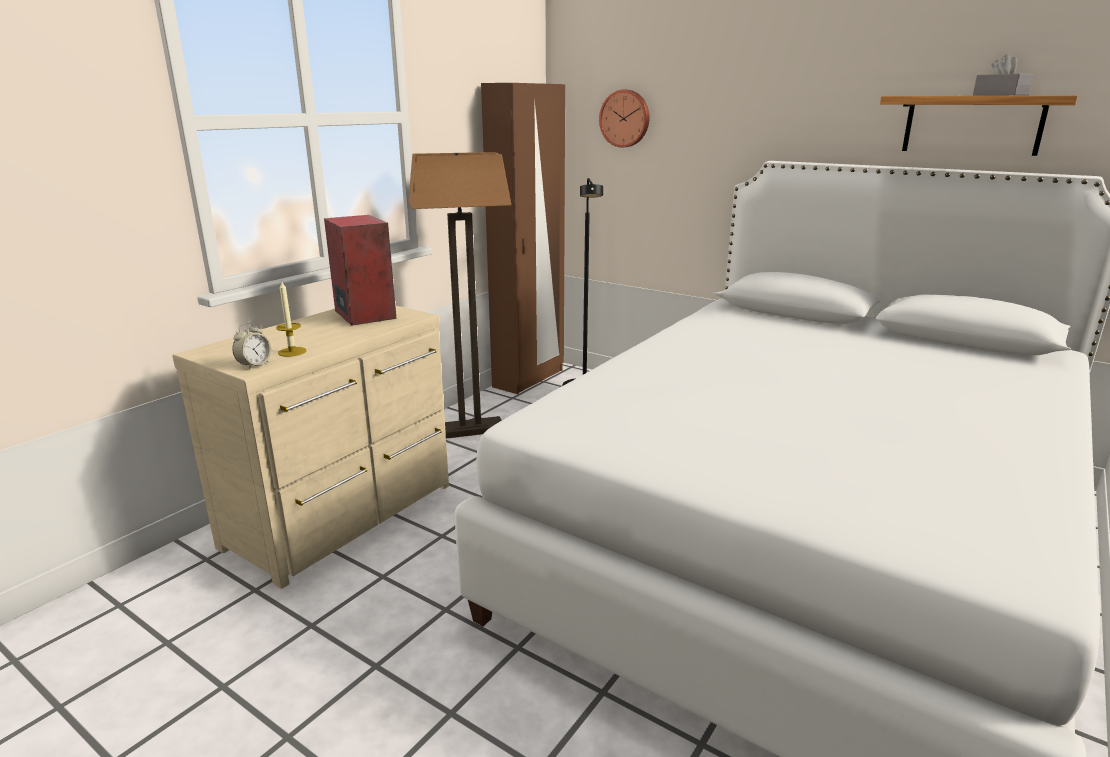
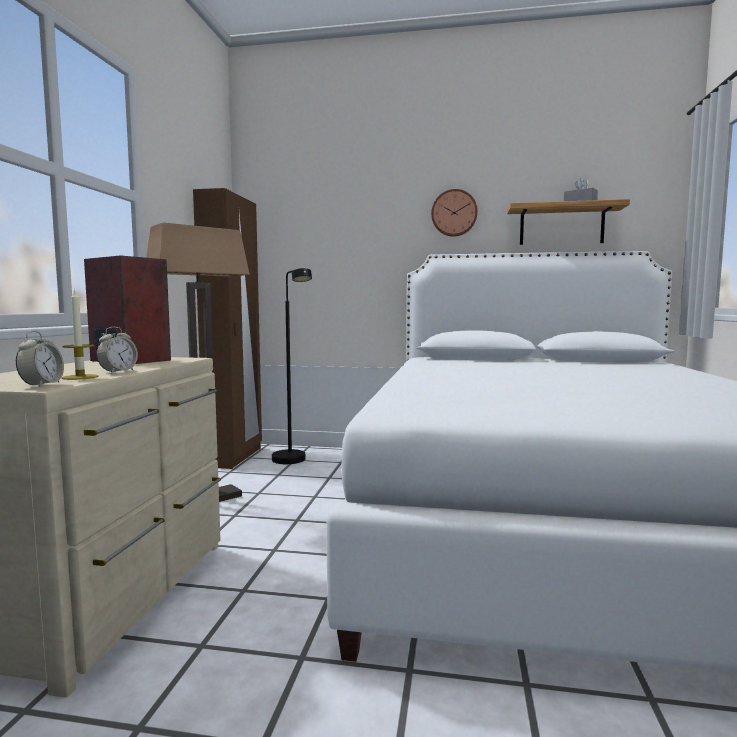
camera: 25 degrees left, 15 degrees down
(328, 343) = (118, 372): none -> alarm clock
(625, 118) = (307, 231): wall clock -> wall clock (454, 213)

